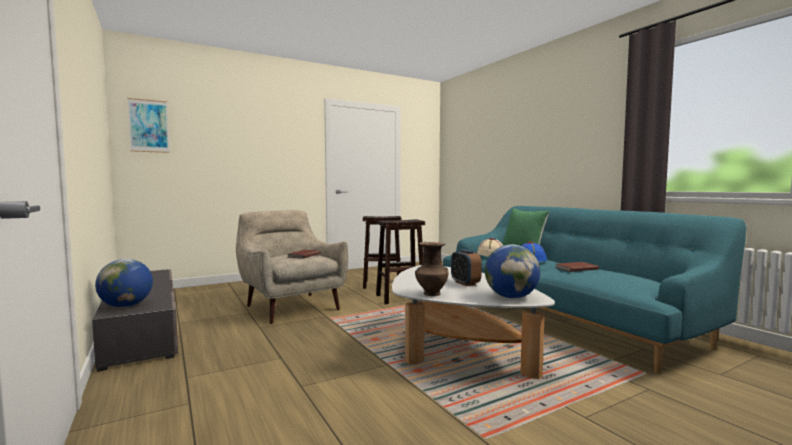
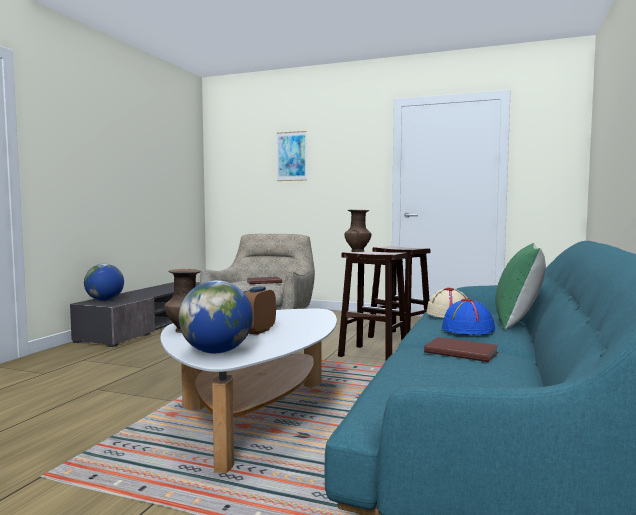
camera: 50 degrees right, 0 degrees up
(149, 126) = (228, 155): picture -> picture (291, 156)
(388, 221) = (357, 251): none -> brown vase

